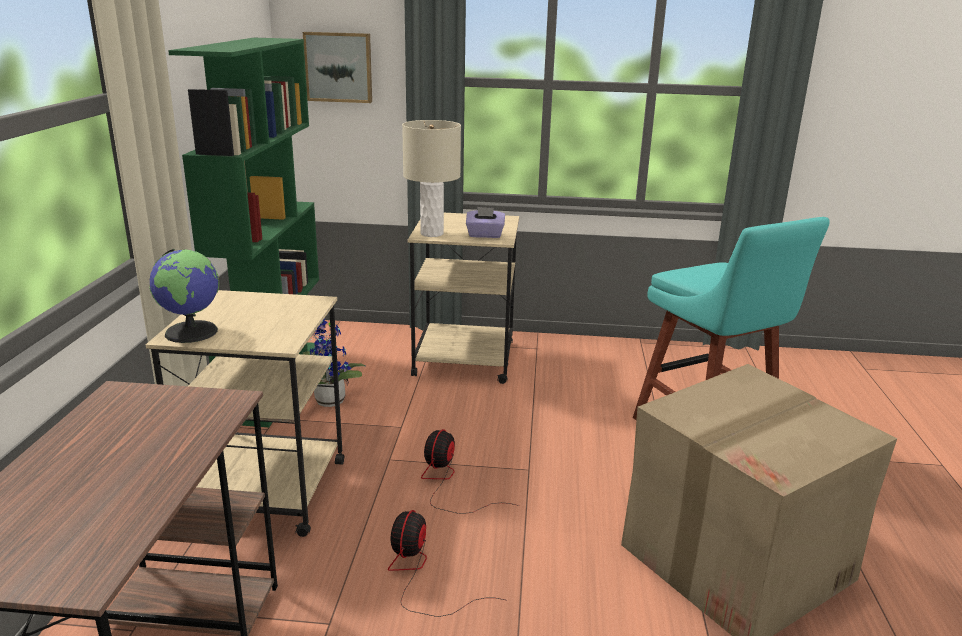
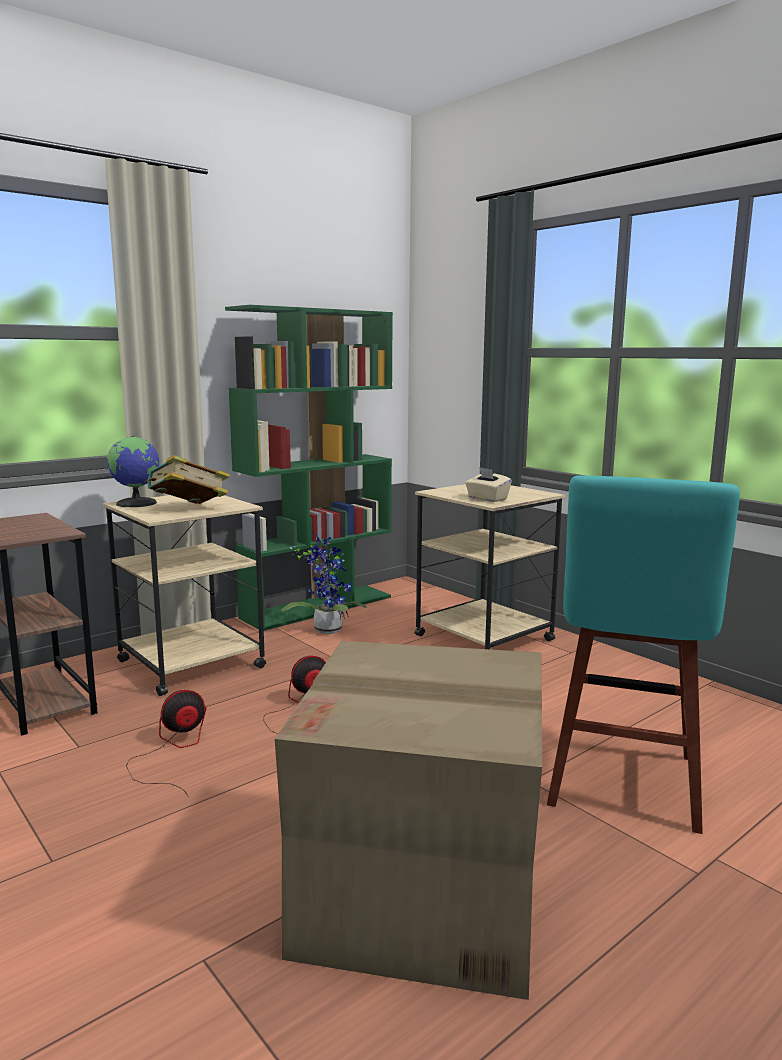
camera: 45 degrees right, 10 degrees down
(277, 322) = (188, 509): none -> book
(339, 67) = (448, 343): picture -> none
(431, 233) = (445, 491): beige table lamp -> none
(485, 235) = (487, 499): purple tissue box -> beige tissue box

